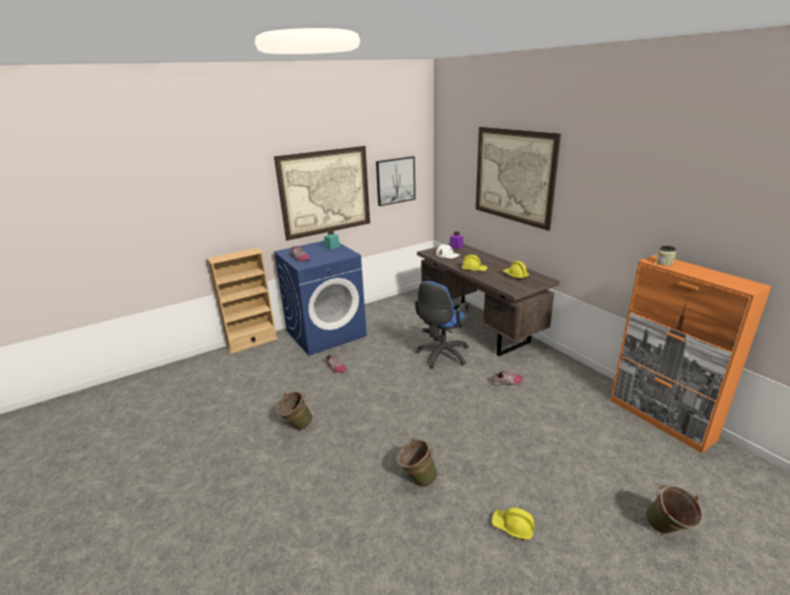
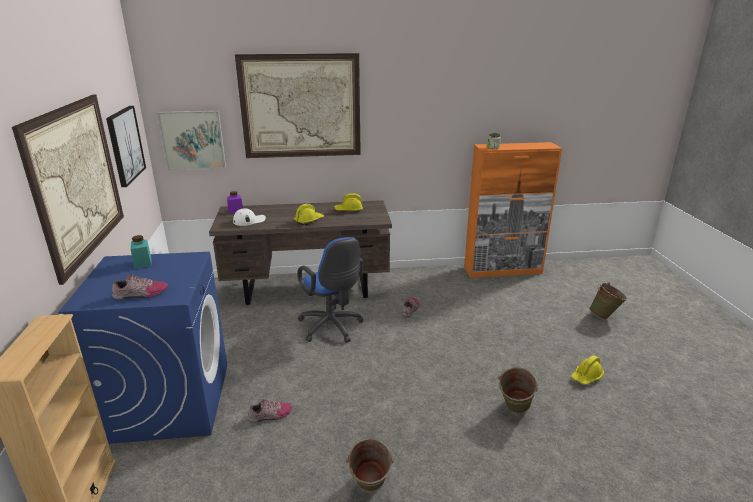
camera: 65 degrees left, 0 degrees up
(452, 188) = (193, 140): none -> picture

